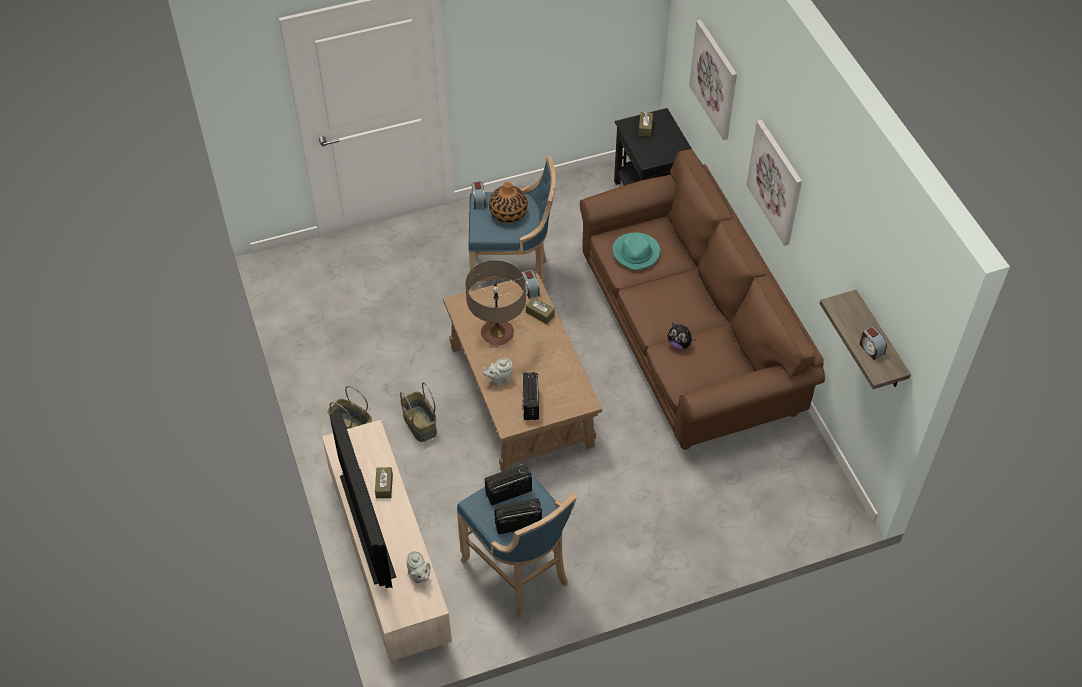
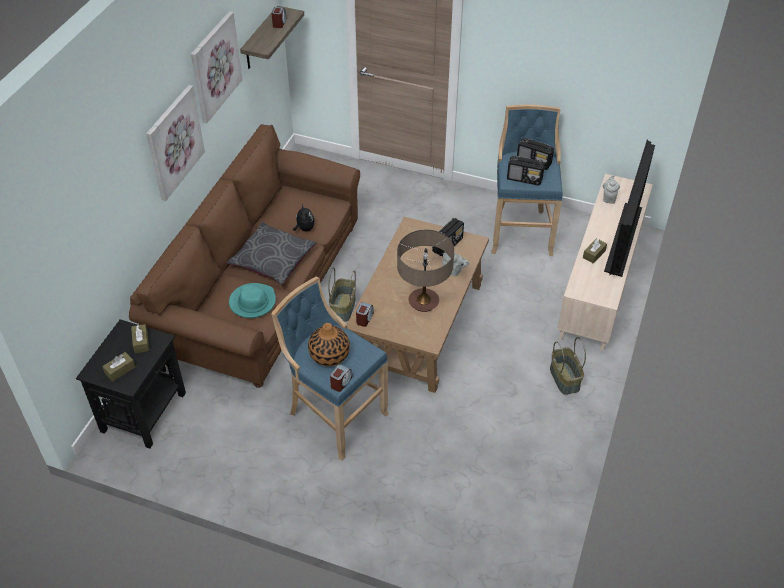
camera: 140 degrees left, 5 degrees down
(419, 424) = (510, 351): basket -> basket (343, 308)
(540, 314) = (377, 297): brown tissue box -> brown tissue box (141, 342)
(669, 300) = (272, 260): none -> grey pillow
(715, 79) = (96, 225): picture -> picture (215, 66)

